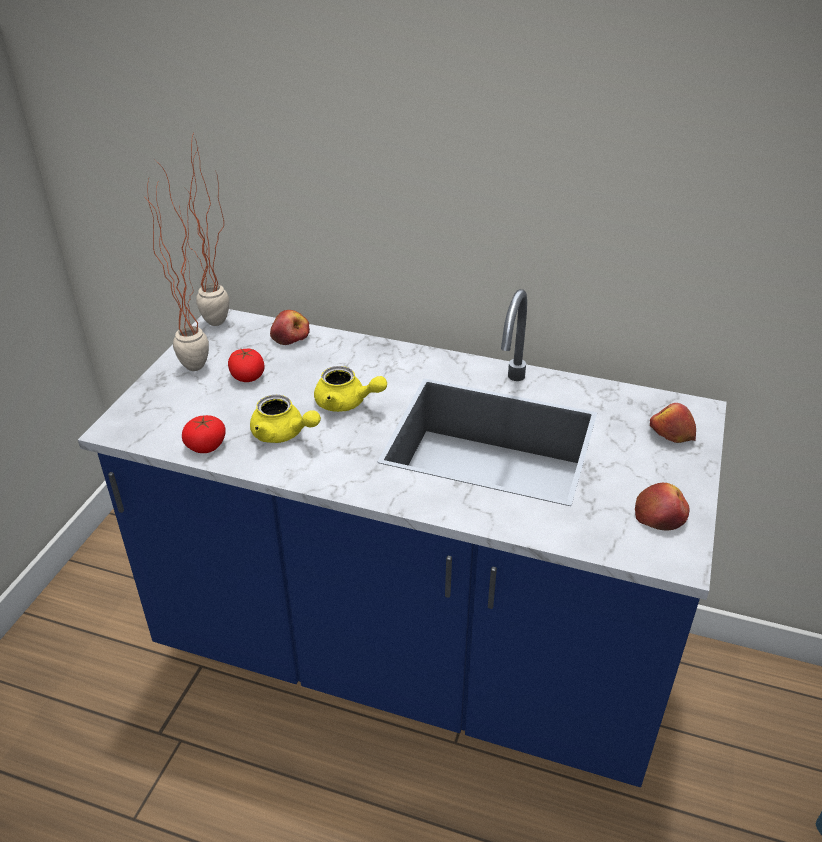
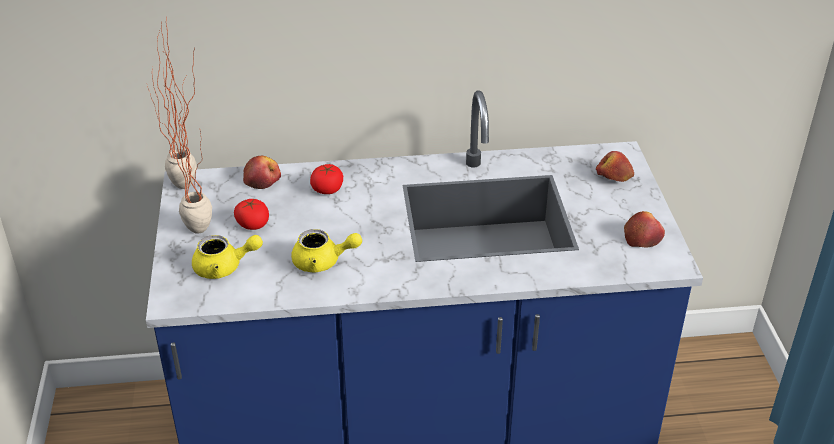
camera: 25 degrees left, 0 degrees up
(206, 445) = (265, 290): tomato -> tomato (327, 189)
(346, 403) = (355, 222): yellow teapot -> yellow teapot (224, 267)

